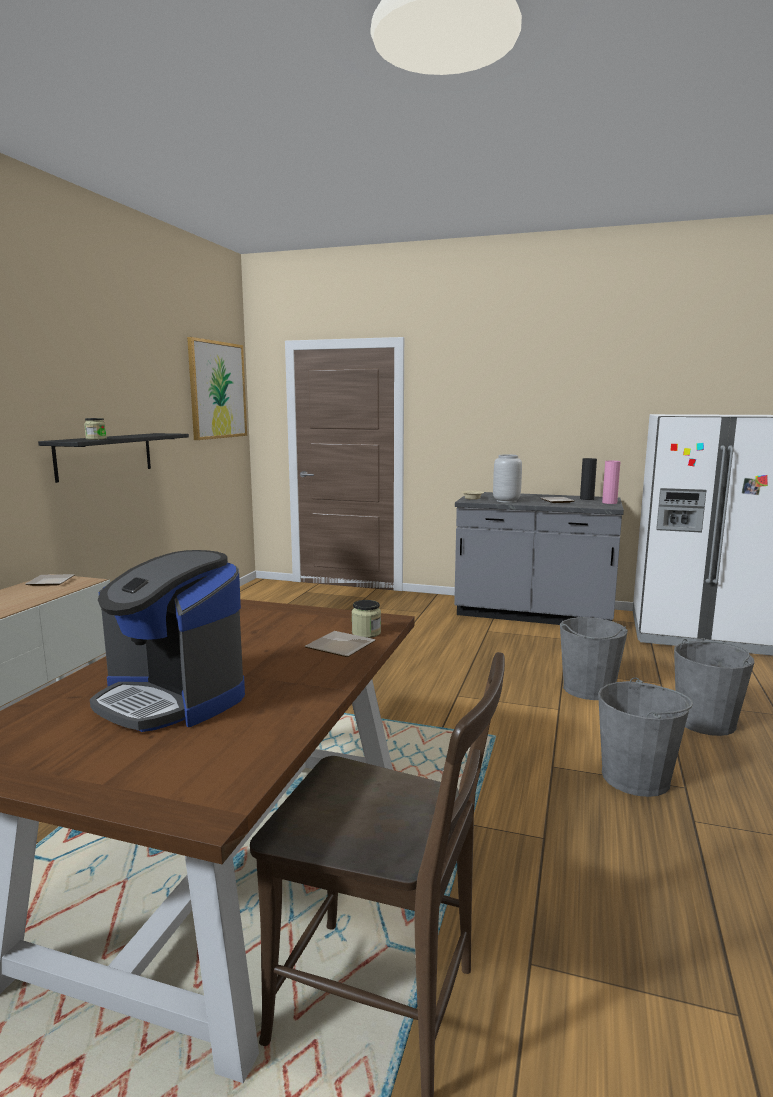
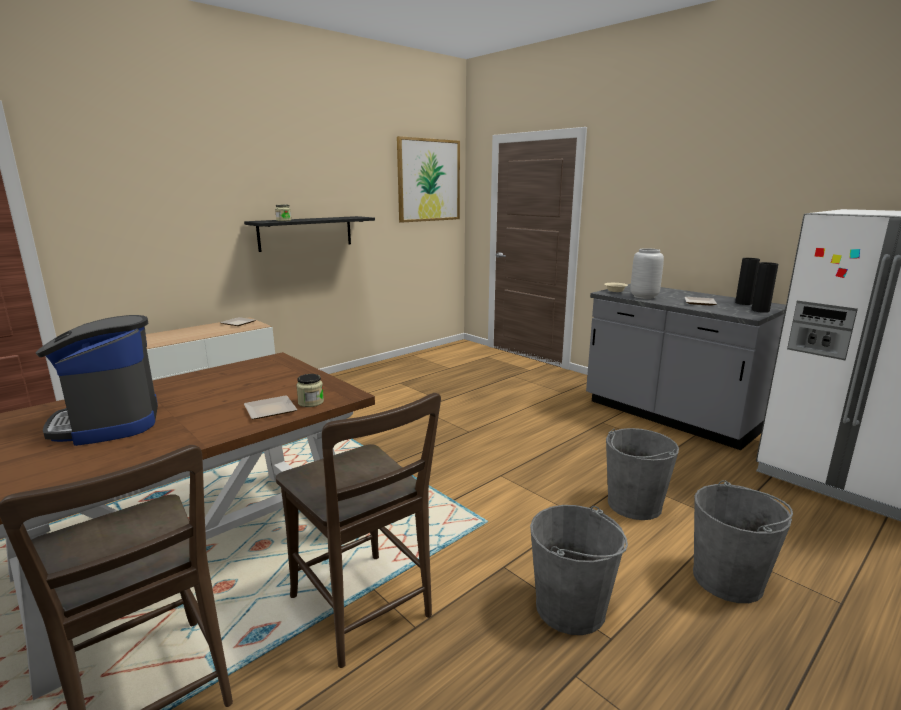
camera: 30 degrees right, 5 degrees up
(485, 844) = (364, 611): none -> brown chair
(609, 503) = (760, 310): pink vase -> black vase

